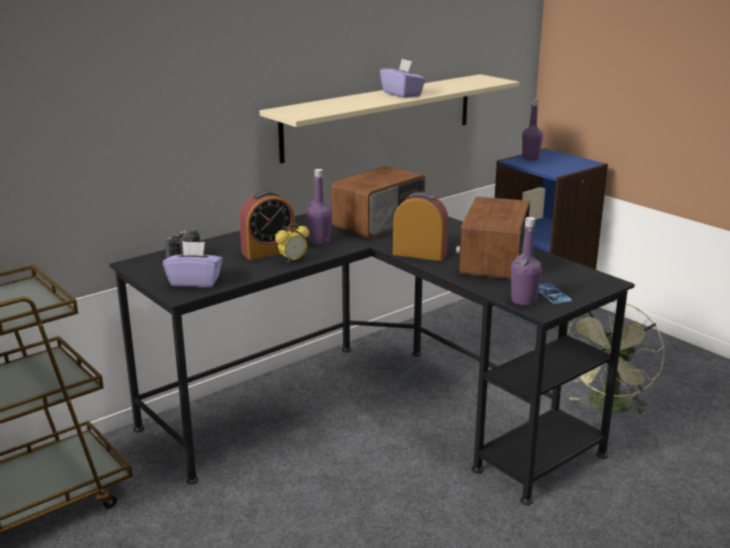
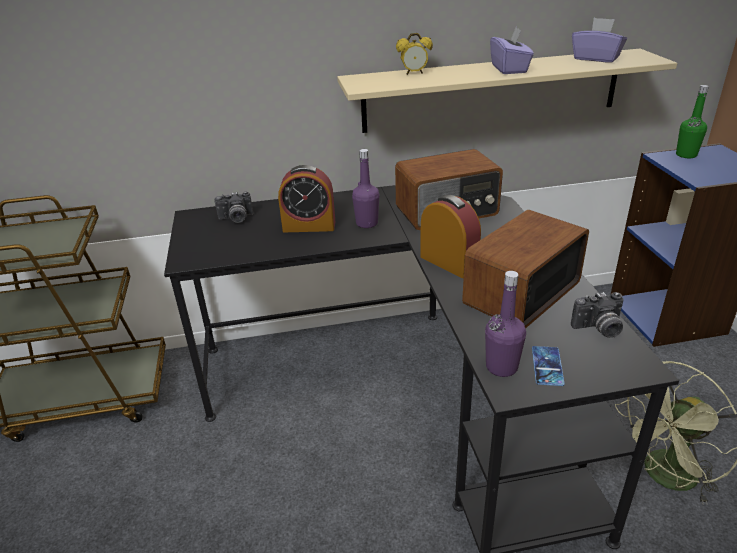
camera: 30 degrees right, 10 degrees up
(195, 282) = (212, 248): purple tissue box -> purple tissue box (596, 58)
(293, 261) = (318, 242): alarm clock -> alarm clock (414, 73)
(530, 158) = (686, 155): purple bottle -> green bottle
(564, 269) = (598, 329): none -> camera

